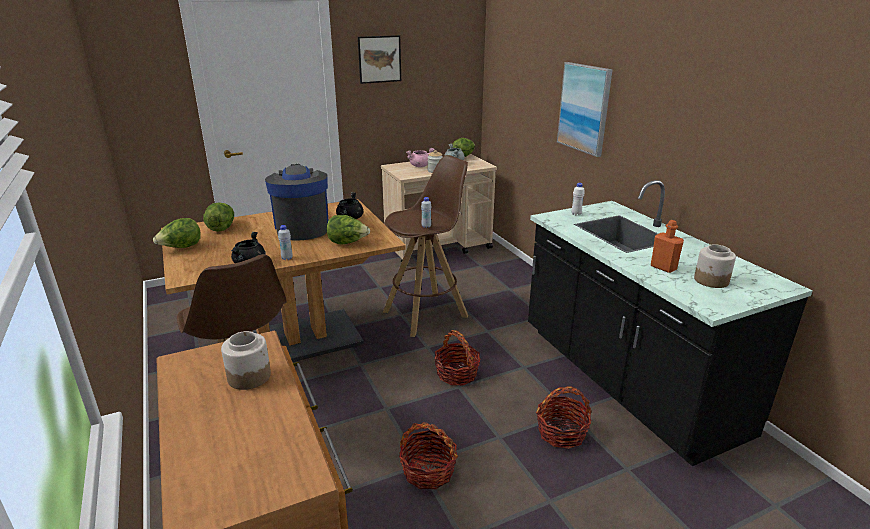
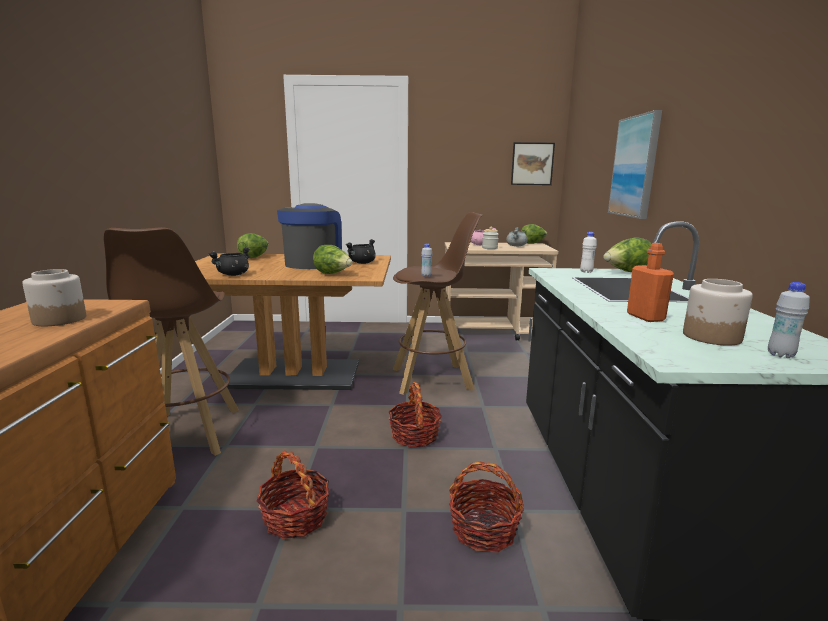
camera: 25 degrees right, 10 degrees down
(181, 248) = (205, 262): lettuce -> lettuce (626, 272)
(287, 258) = (267, 275): white bottle -> white bottle (780, 355)
(379, 59) = (452, 141): picture -> picture (532, 164)

